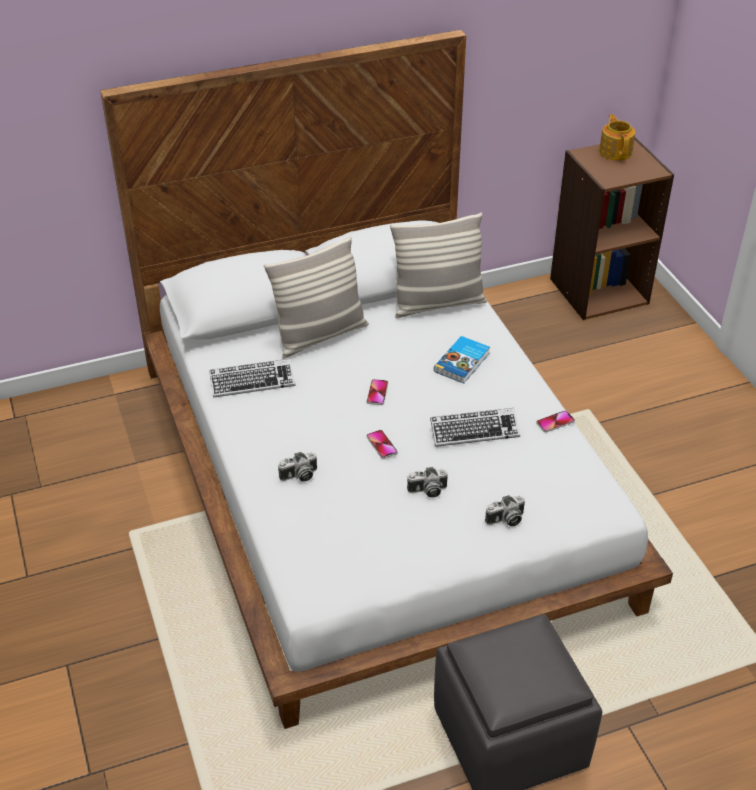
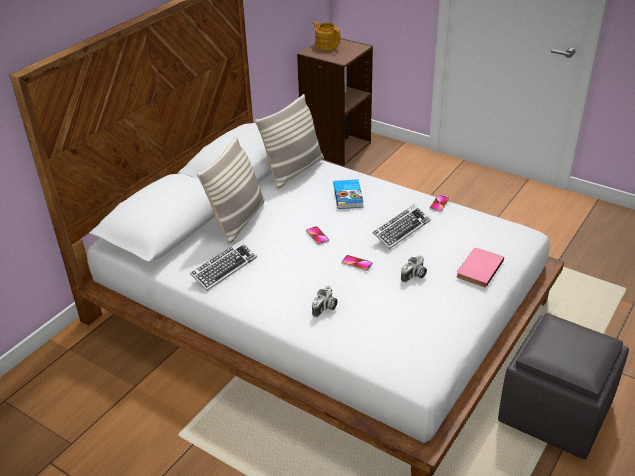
camera: 35 degrees left, 5 degrees down
(505, 520) = (478, 268): camera -> pink book

